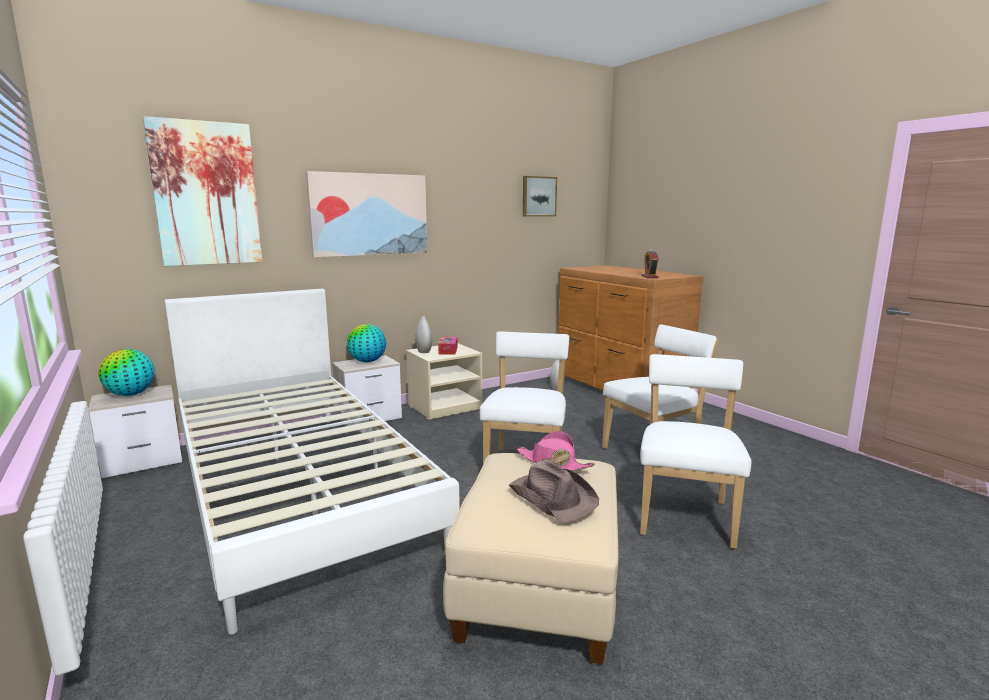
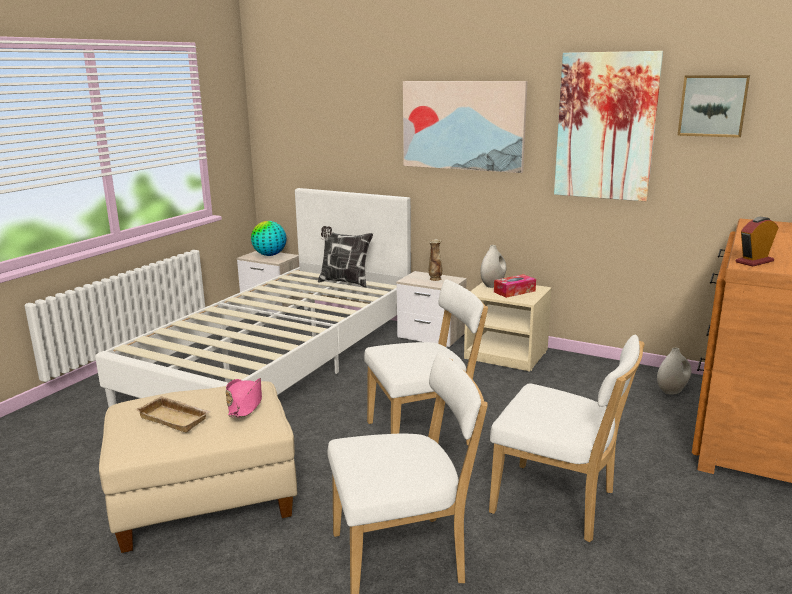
camera: 60 degrees right, 5 degrees up
(206, 194) = (330, 104): picture -> picture (605, 126)
(274, 392) = (344, 282): none -> pillow
(367, 361) = (435, 279): globe -> vase
(552, 497) = (176, 418): brown hat -> beige tray

